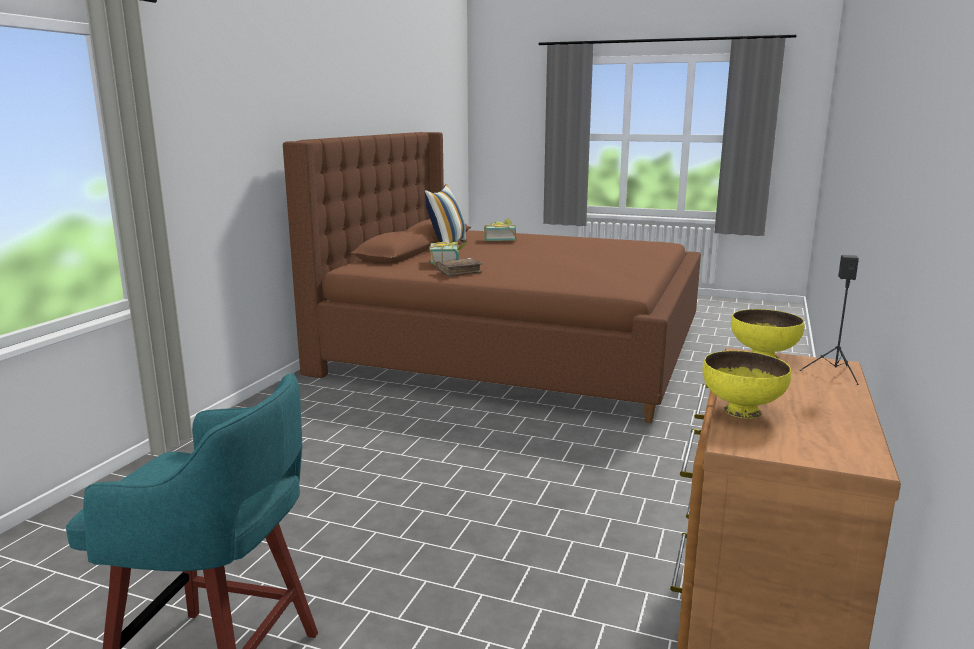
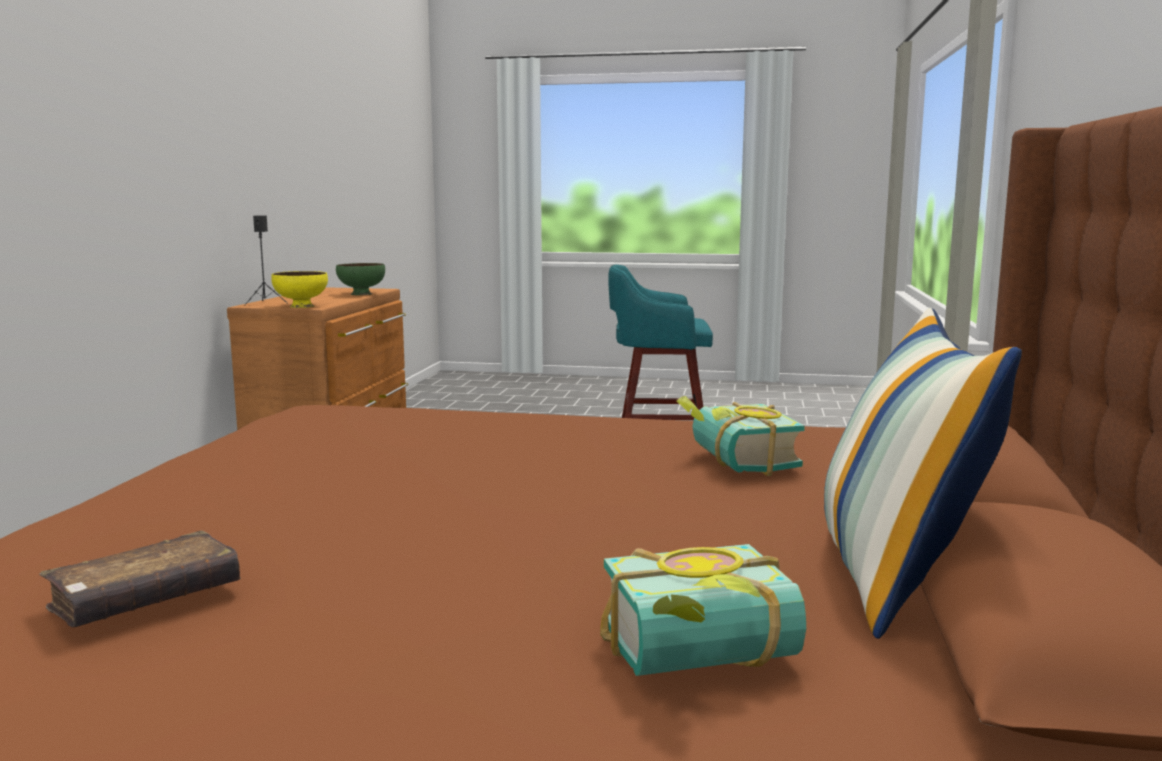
camera: 170 degrees right, 5 degrees down
(458, 272) = (668, 433): brown book -> brown book (145, 601)
(741, 411) = (362, 294): yellow bowl -> green bowl

